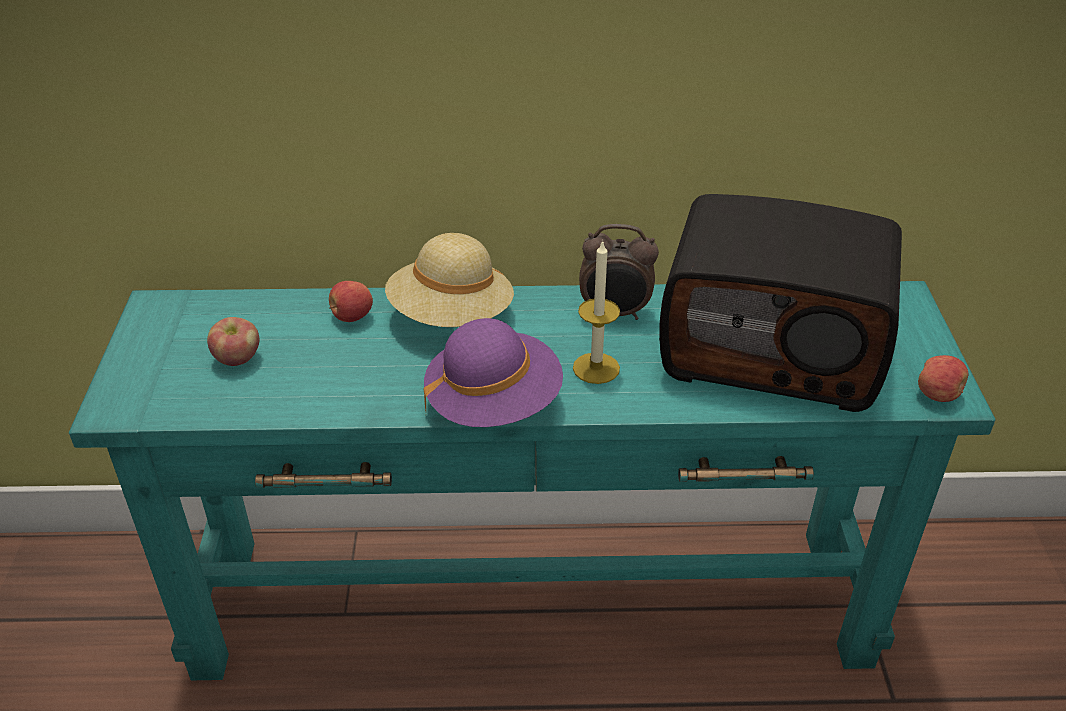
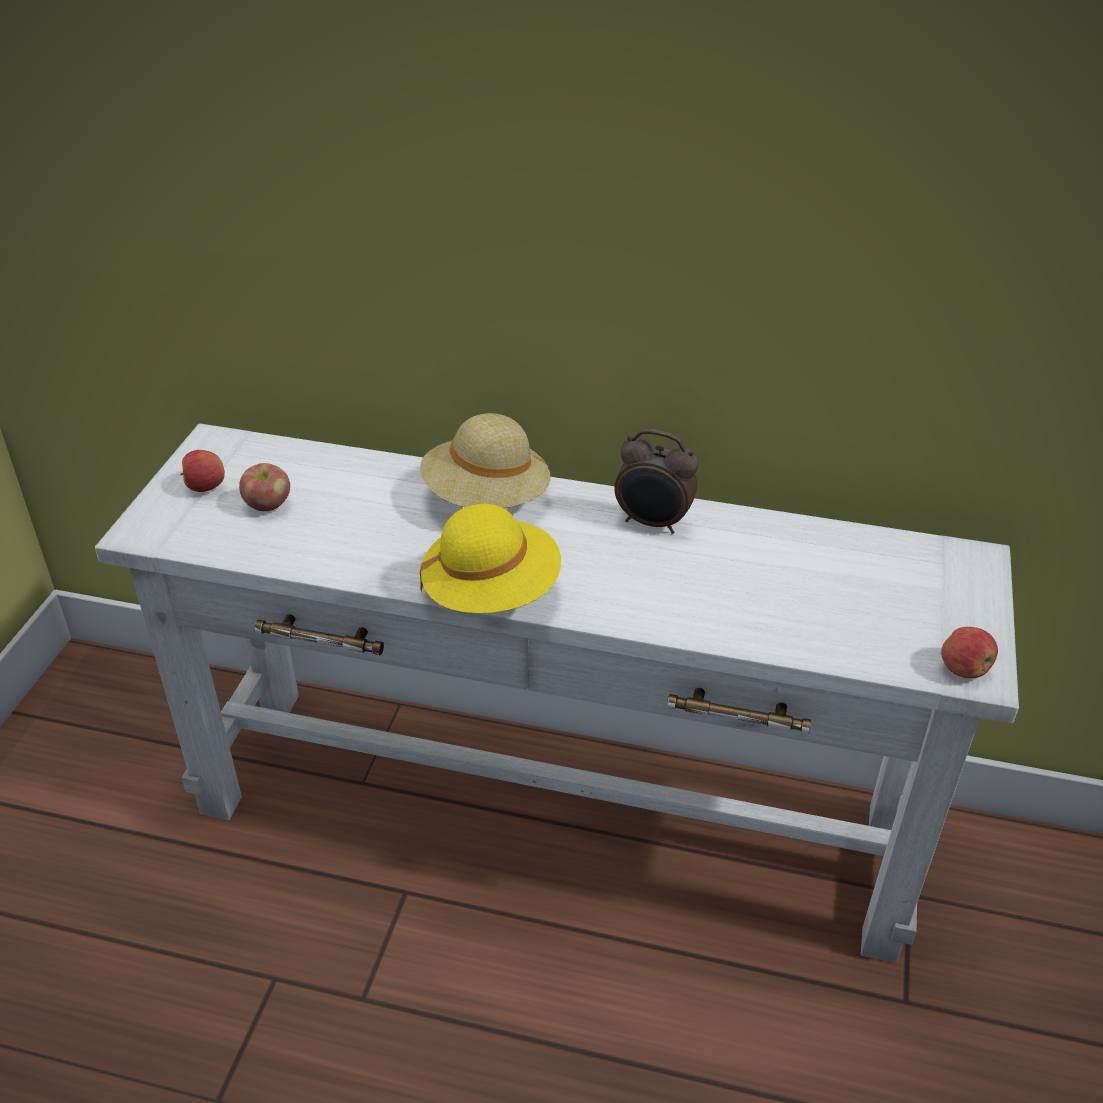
camera: 15 degrees right, 0 degrees up
(351, 317) = (390, 482): apple -> apple (205, 487)
(494, 403) = (492, 592): purple hat -> yellow hat
(533, 603) = (552, 813): turquoise console table -> white console table
(596, 368) = (609, 575): candle -> none
(773, 348) = (804, 588): radio -> none

